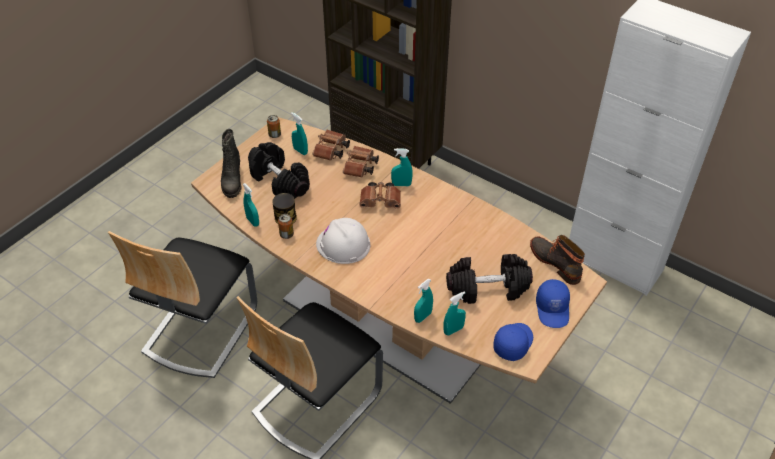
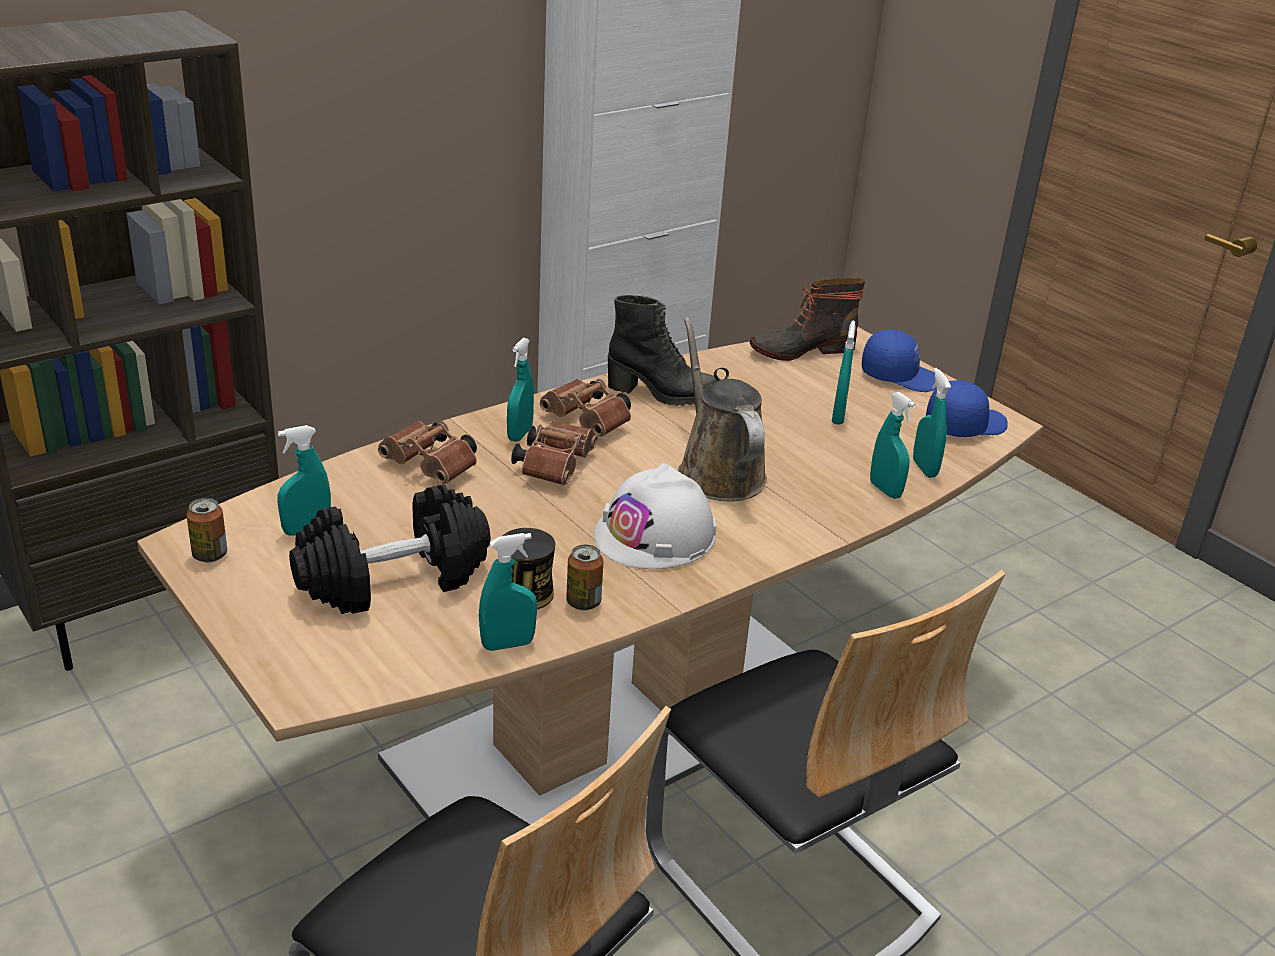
camera: 75 degrees left, 15 degrees down
(232, 181) = (332, 653): black boot -> black boot (662, 394)
(331, 152) = (347, 491): brown binoculars -> brown binoculars (589, 422)
(406, 253) = (717, 472): none -> brown watering can
(487, 289) = (838, 416): black dumbbell -> turquoise spray bottle
(512, 343) = (964, 425): blue cap -> blue cap turned 105 degrees clockwise

